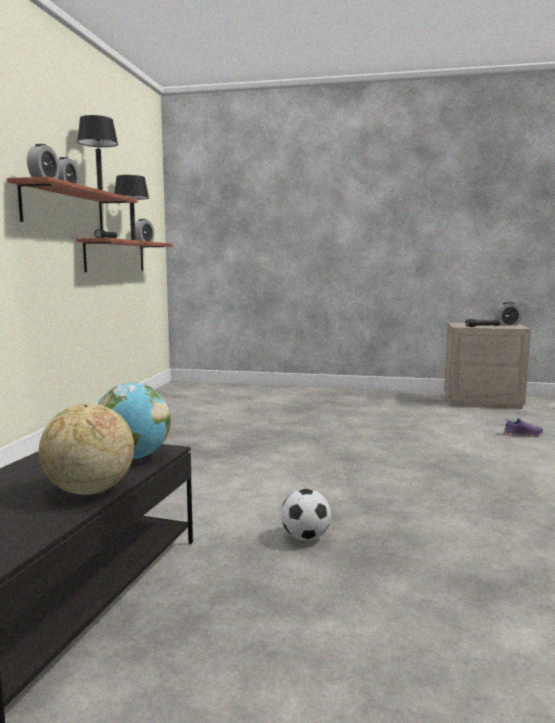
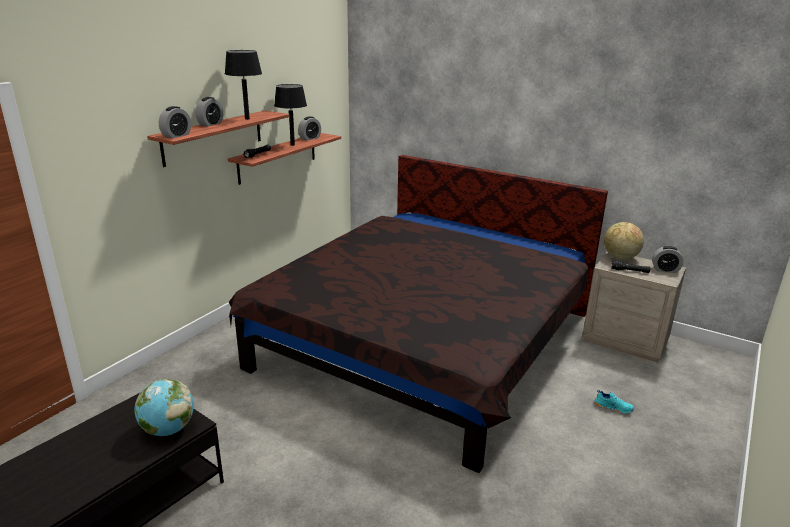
camera: 20 degrees right, 15 degrees up
(89, 491) = (113, 468): globe -> globe (620, 257)
(305, 537) = (302, 500): football -> none
(312, 421) = (427, 341): none -> bed
(522, 434) = (613, 407): purple shoe -> turquoise shoe

